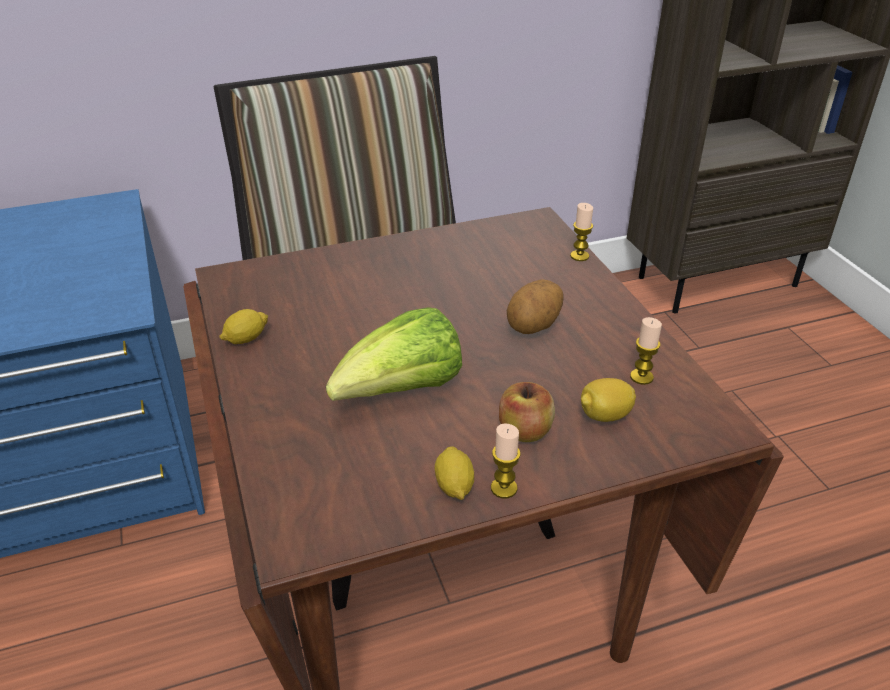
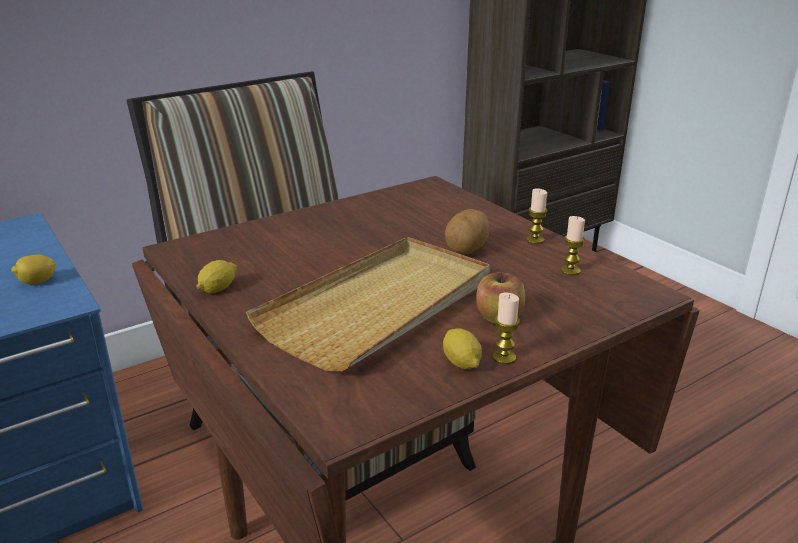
camera: 15 degrees left, 10 degrees down
(402, 392) = (380, 306): lettuce -> beige tray
(579, 256) = (477, 202): candle -> candle (535, 240)
(604, 416) = (556, 298): lemon -> lemon (37, 282)

